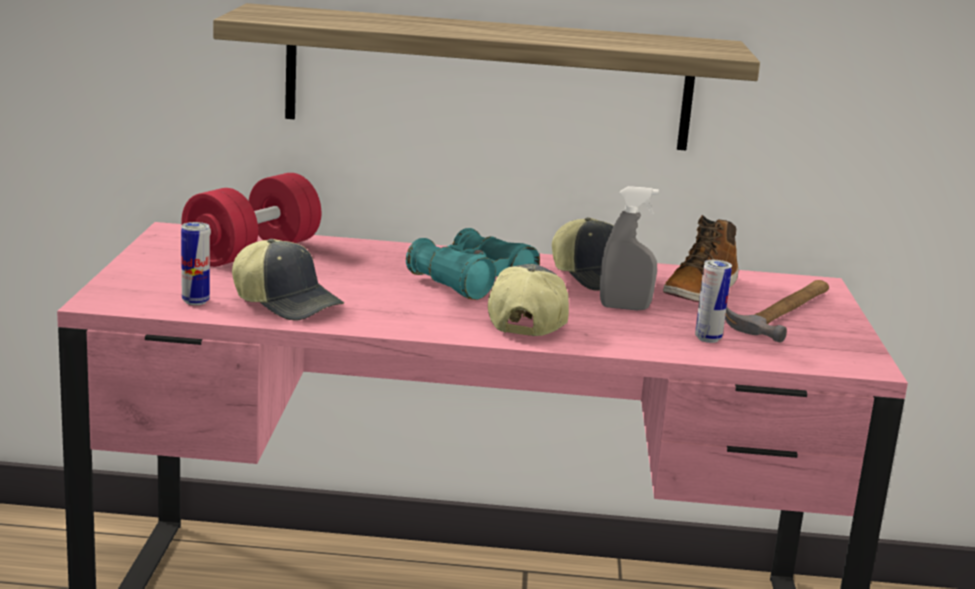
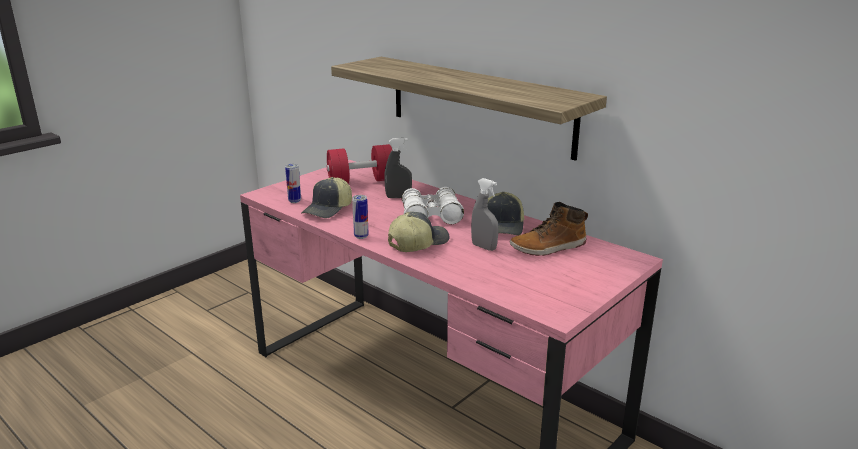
camera: 40 degrees right, 5 degrees up
(287, 303) = (328, 210): cap -> cap turned 45 degrees clockwise
(365, 265) = (398, 197): none -> grey spray bottle
(471, 282) = (431, 216): turquoise binoculars -> white binoculars
(708, 339) = (495, 275): can -> can (361, 236)
(784, 312) = (574, 271): hammer -> none

